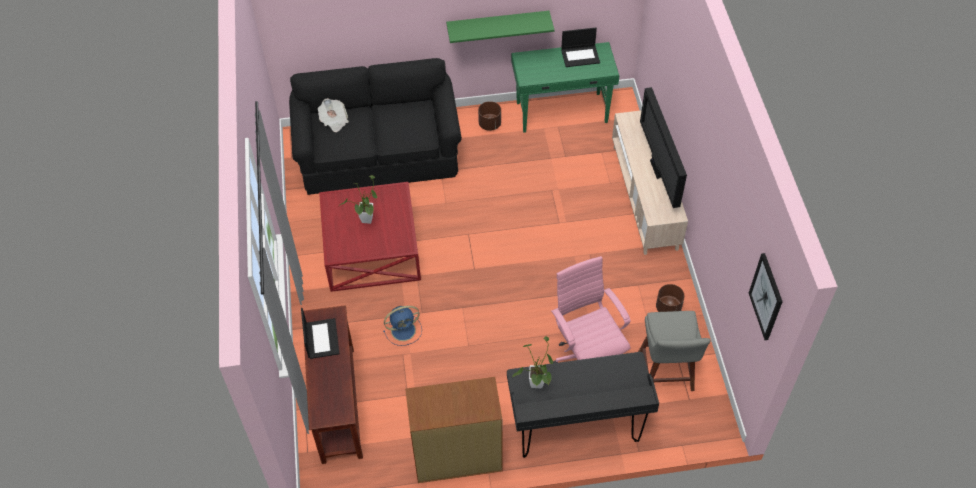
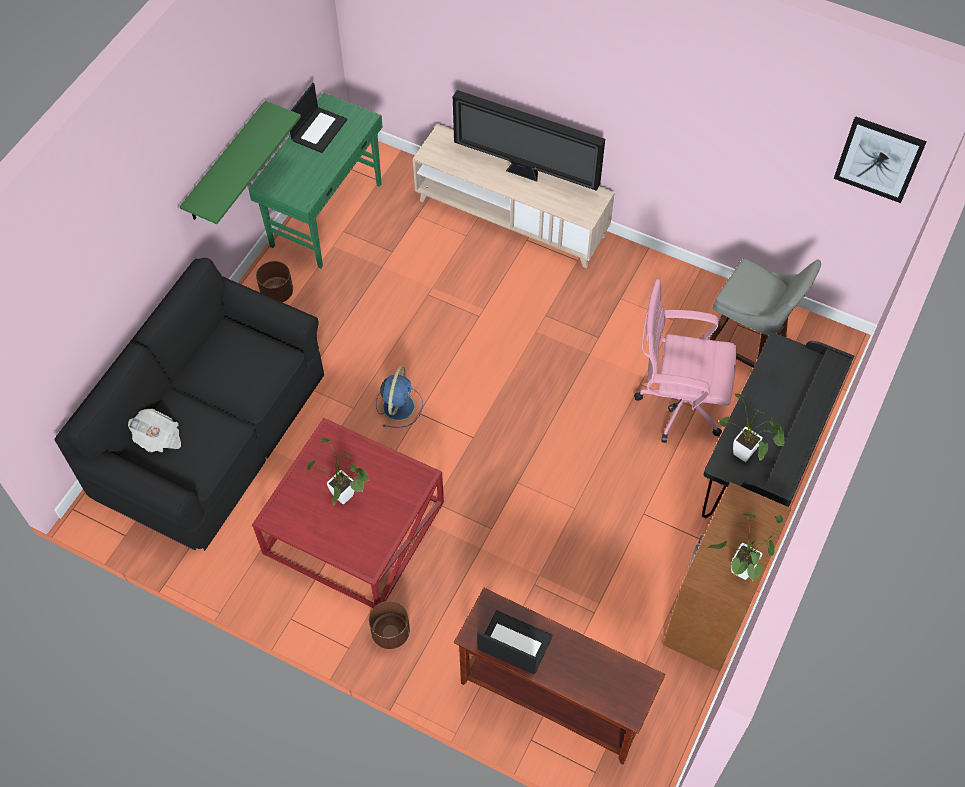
camera: 55 degrees left, 5 degrees up
(404, 330) = (501, 562): blue fan -> blue fan (399, 405)
(433, 414) = (739, 574): none -> potted plant
(668, 308) = (670, 291): brown planter -> brown planter (390, 632)

